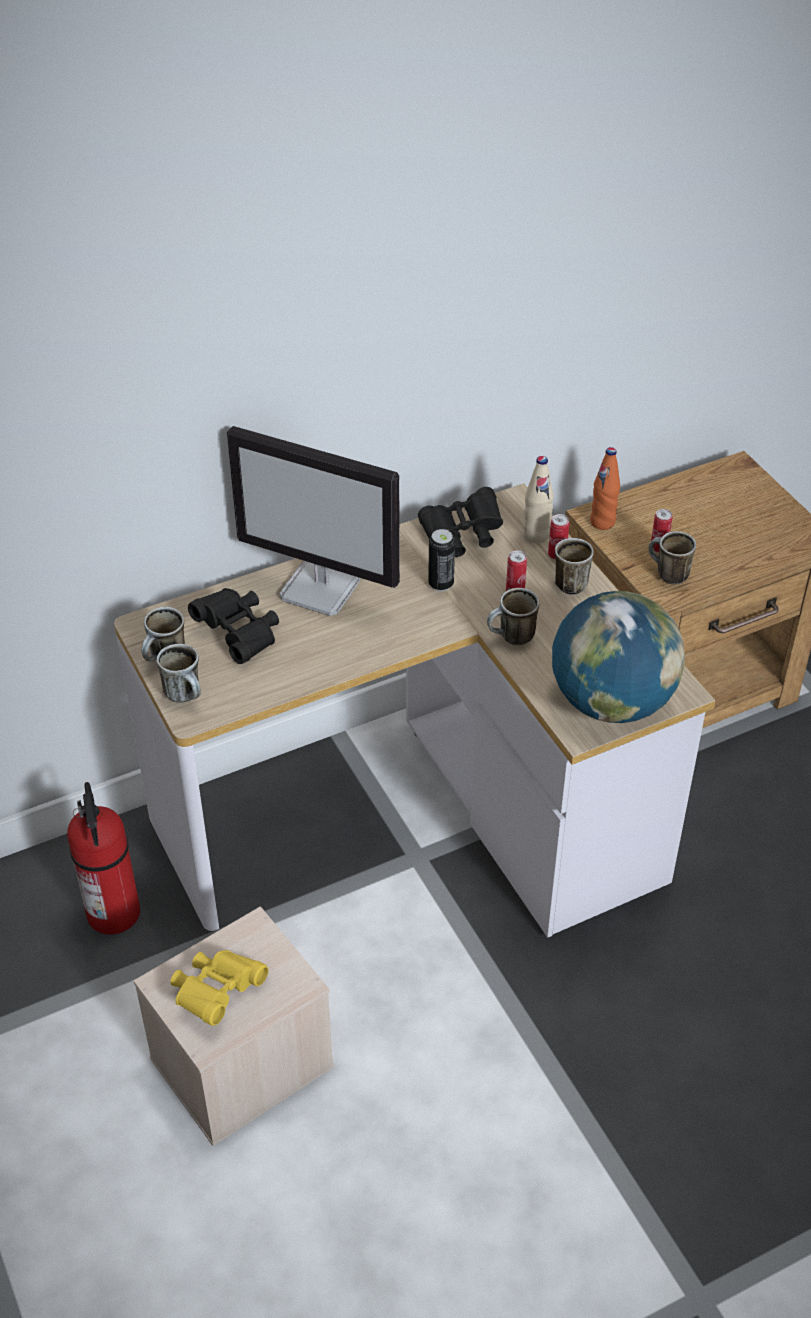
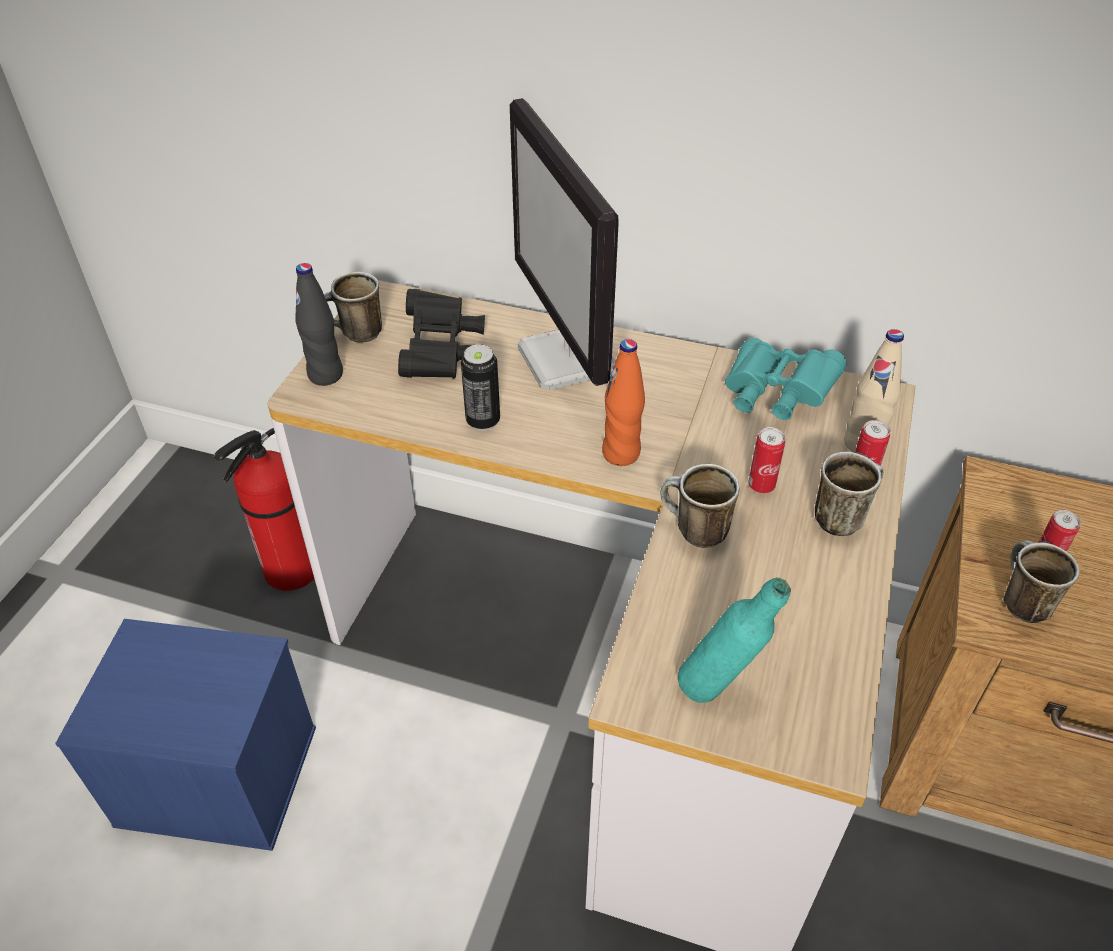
camera: 45 degrees right, 0 degrees up
(187, 696) = (326, 375): mug -> black bottle
(217, 992) = (157, 685): yellow binoculars -> none
(241, 1065) = (215, 777): beige storage box -> blue storage box
(441, 584) = (690, 427): can -> can (483, 421)
(462, 536) = (775, 396): black binoculars -> turquoise binoculars
(602, 522) = (998, 493): orange bottle -> orange bottle (621, 454)
(612, 702) = (719, 690): globe -> turquoise bottle

